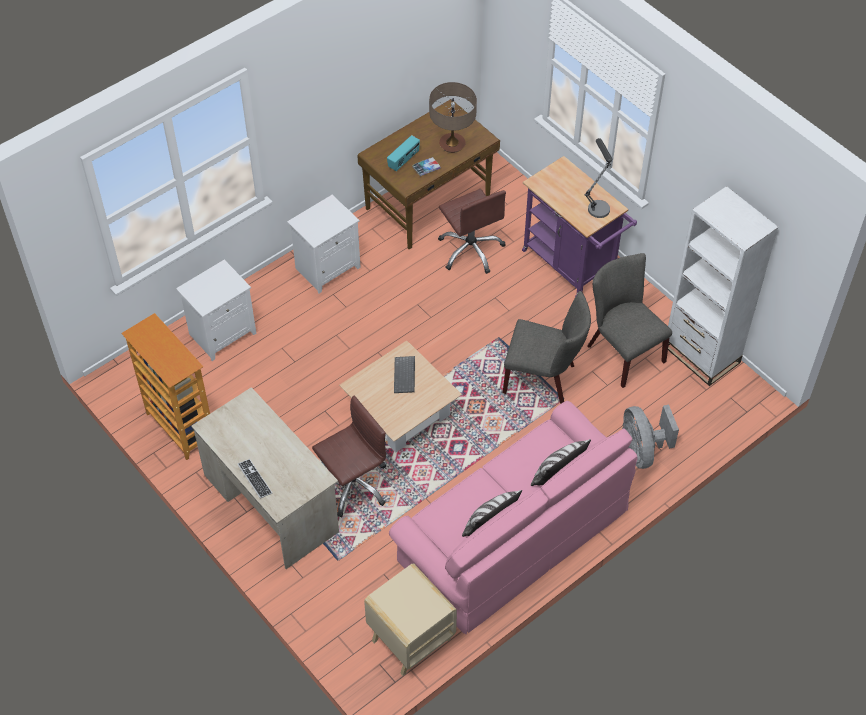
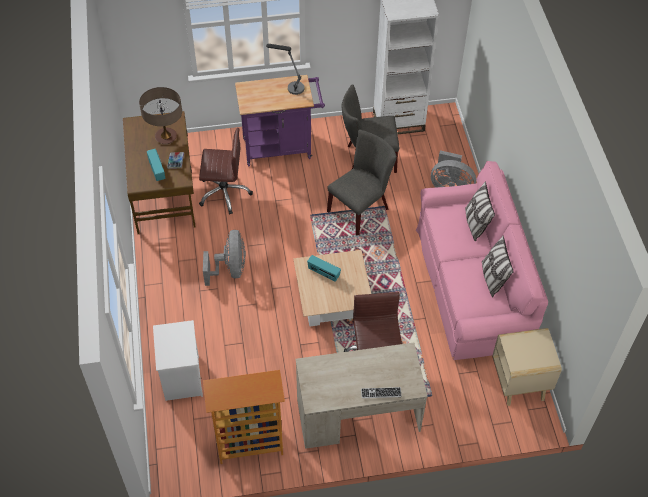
camera: 60 degrees left, 0 degrees up
(327, 267) = (172, 282): white nightstand -> none
(376, 305) = (230, 269): none -> grey fan
(405, 376) = (323, 273): keyboard -> radio

